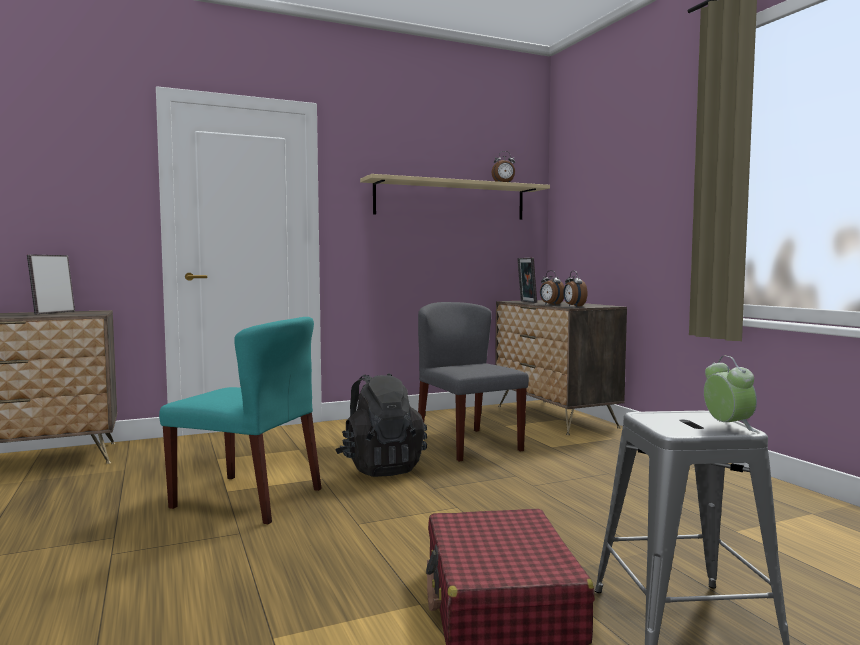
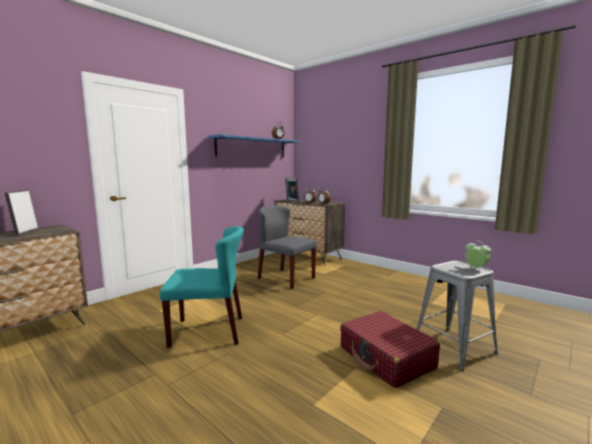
camera: 25 degrees left, 5 degrees up
(381, 467) = (258, 299): black backpack -> none
(451, 200) = (252, 147): beige shelf -> blue shelf

